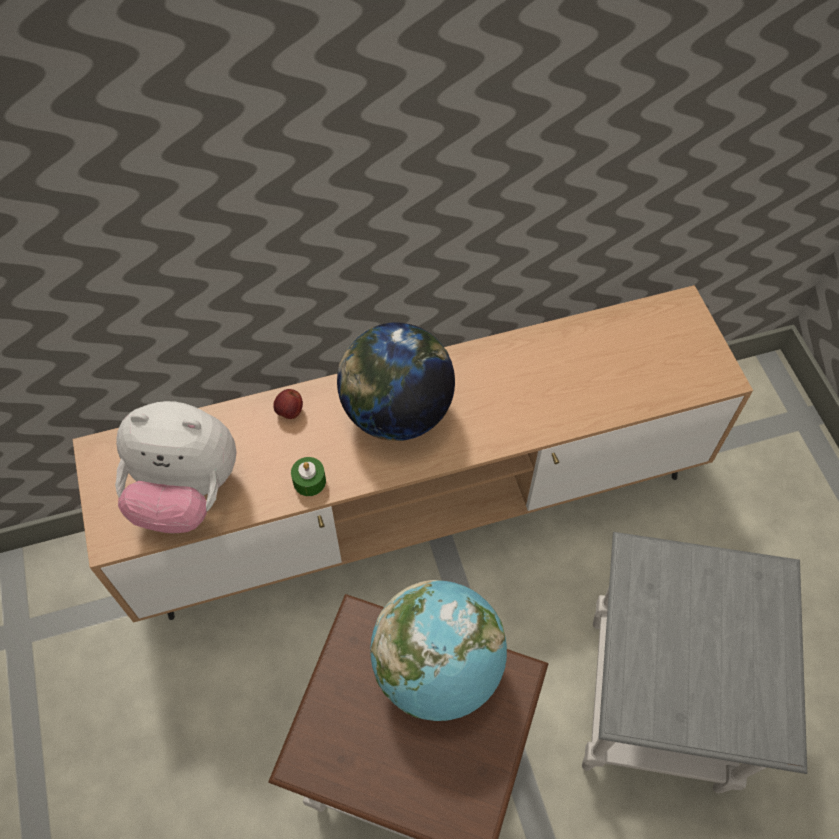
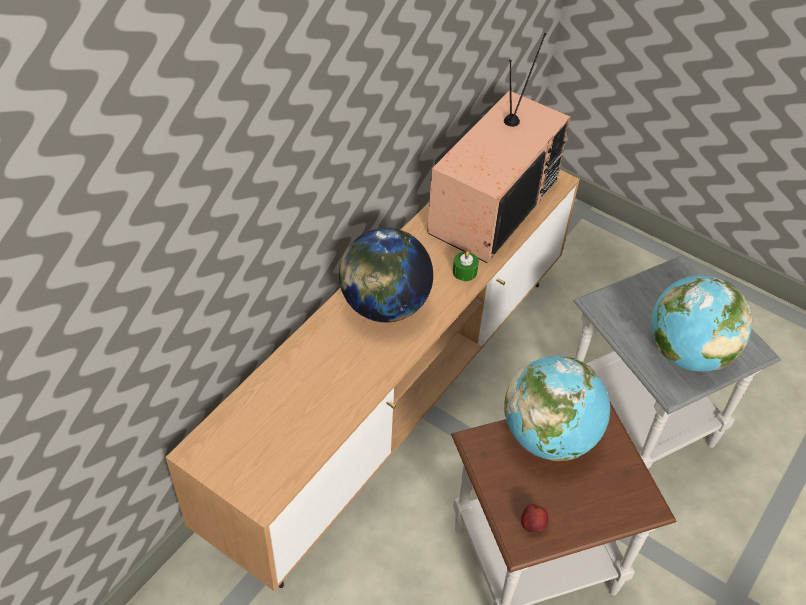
camera: 40 degrees left, 10 degrees down
(185, 492) = (287, 438): plush toy -> none
(289, 412) = (312, 346): apple -> apple (533, 525)
(309, 481) = (367, 379): green candle -> green candle (464, 271)
(617, 362) = (492, 204): none -> television
(688, 683) = (687, 352): none -> globe

